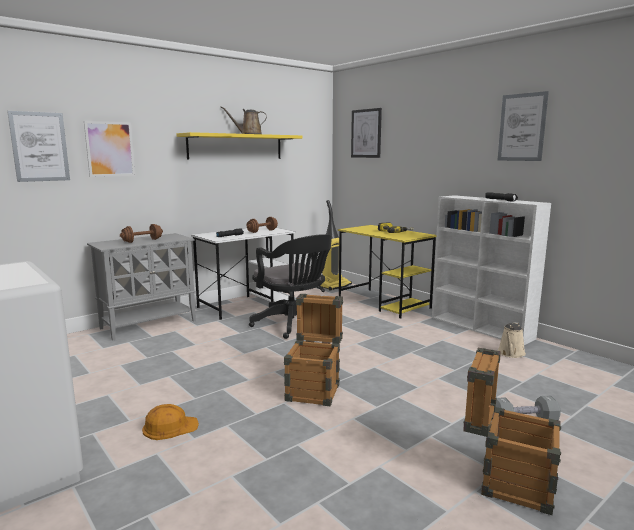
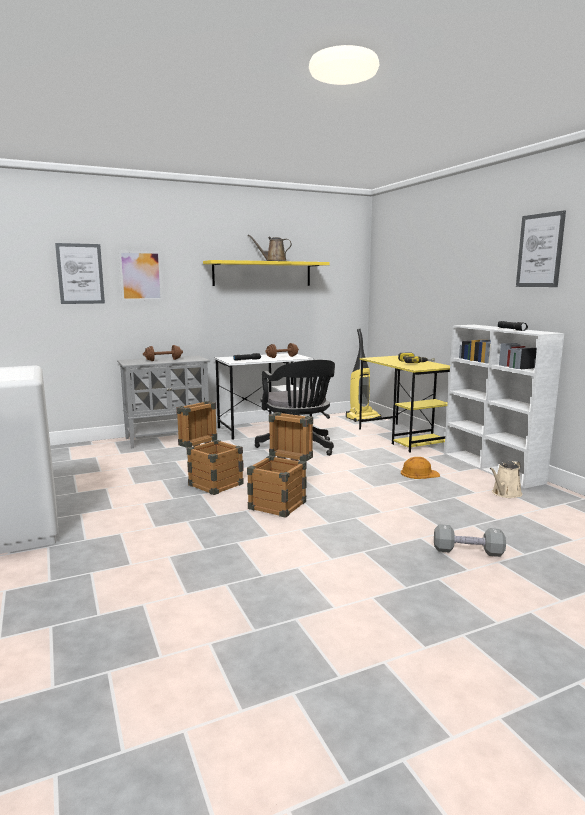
camera: 15 degrees right, 0 degrees up
(170, 427) = (141, 516): orange hard hat -> orange hard hat (419, 473)
(366, 133) = (399, 259): picture -> none
(506, 481) = (408, 595): crate -> crate (211, 483)

